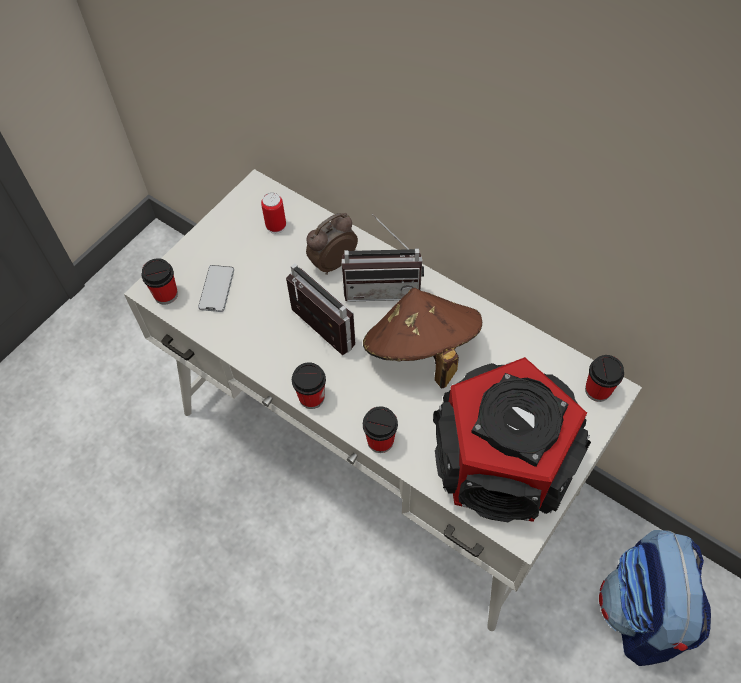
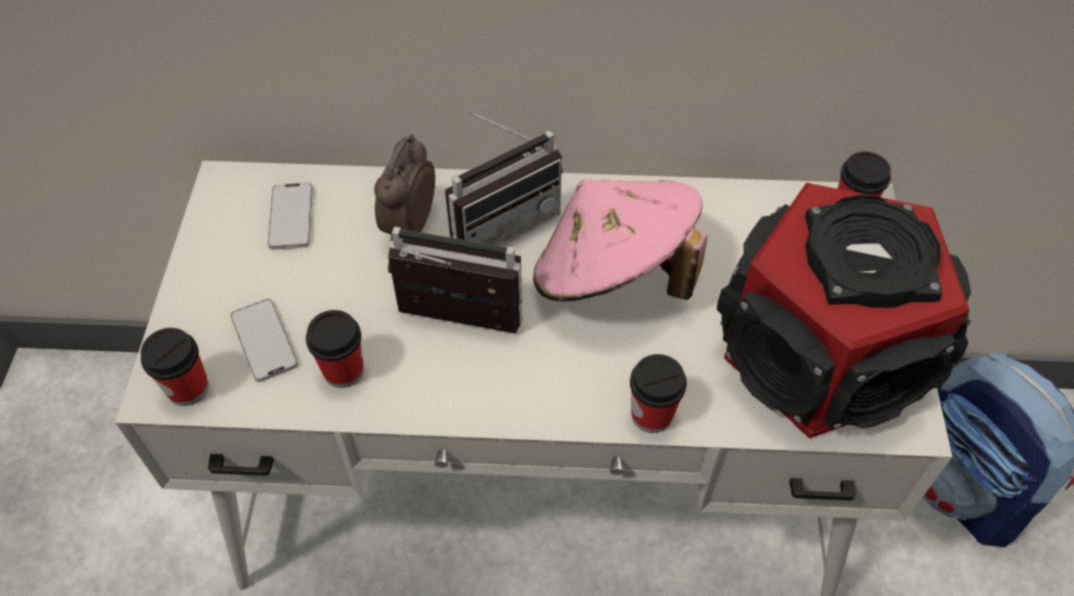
camera: 35 degrees left, 5 degrees down
(276, 226) = (291, 217): can -> phone
(311, 397) = (516, 411): cup -> cup (343, 370)
(421, 352) = (612, 276): brown hat -> pink hat

